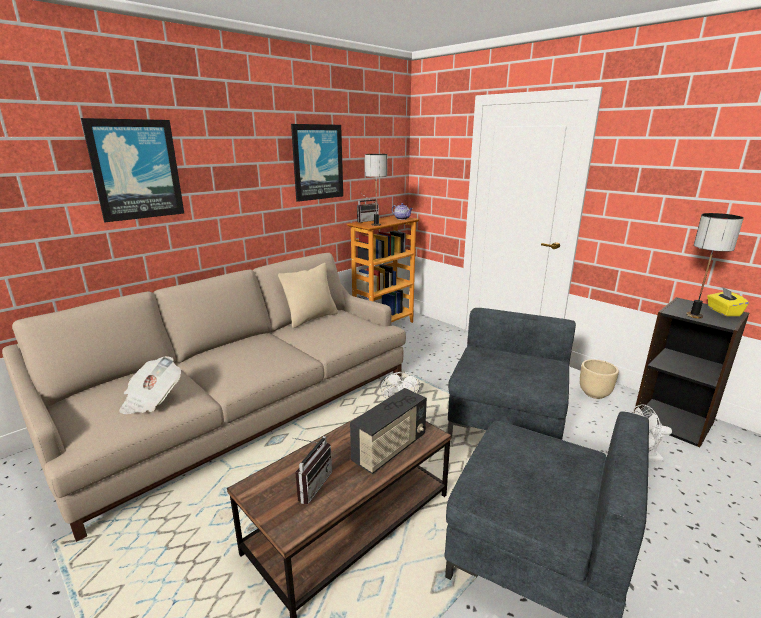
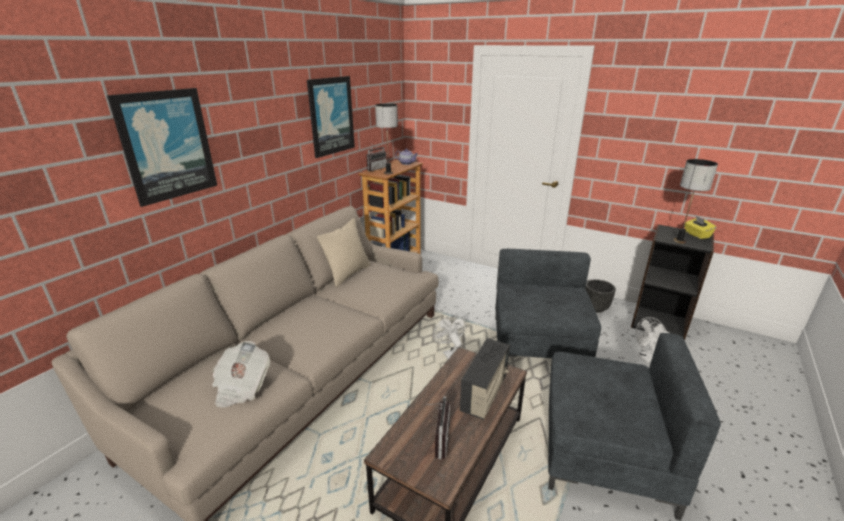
camera: 15 degrees left, 5 degrees up
(595, 394) = (596, 308): beige planter -> black planter

